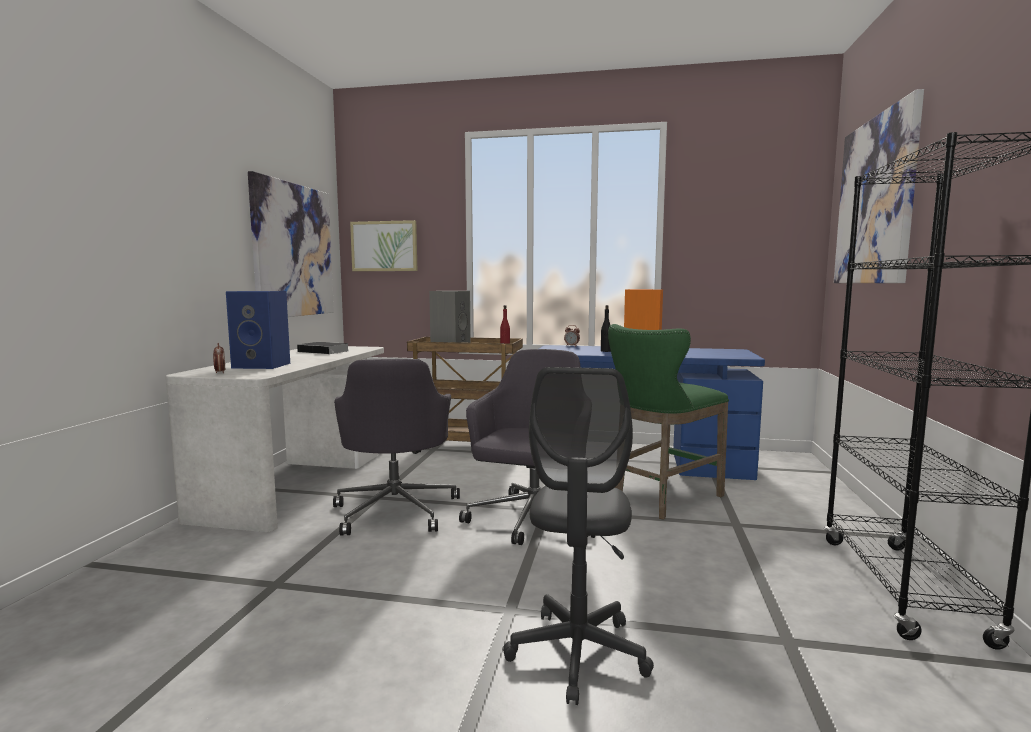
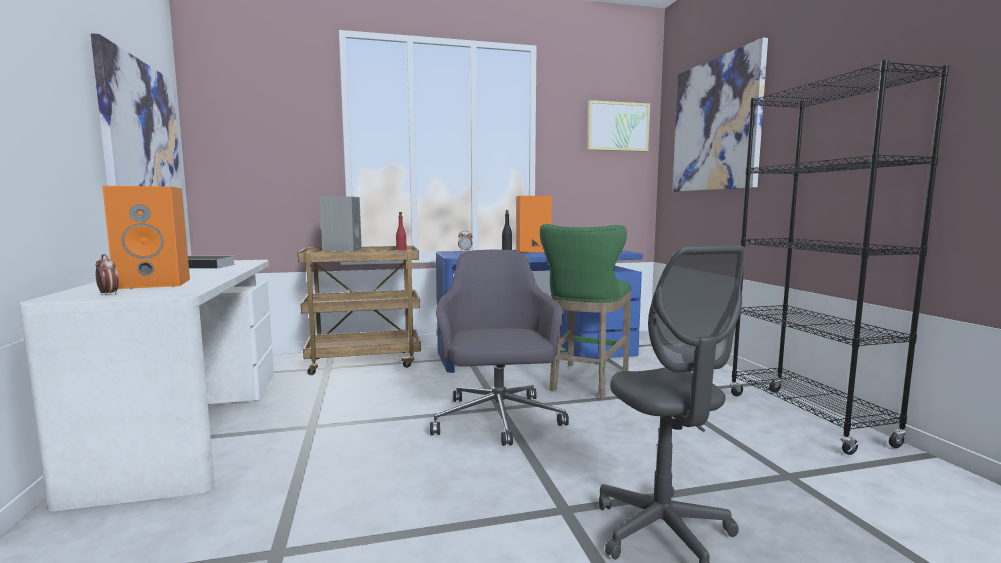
camera: 25 degrees left, 0 degrees up
(263, 365) = (156, 283): blue speaker -> orange speaker
(384, 246) = (244, 147): picture -> picture (617, 126)
(396, 510) = (348, 436): grey office chair -> none

